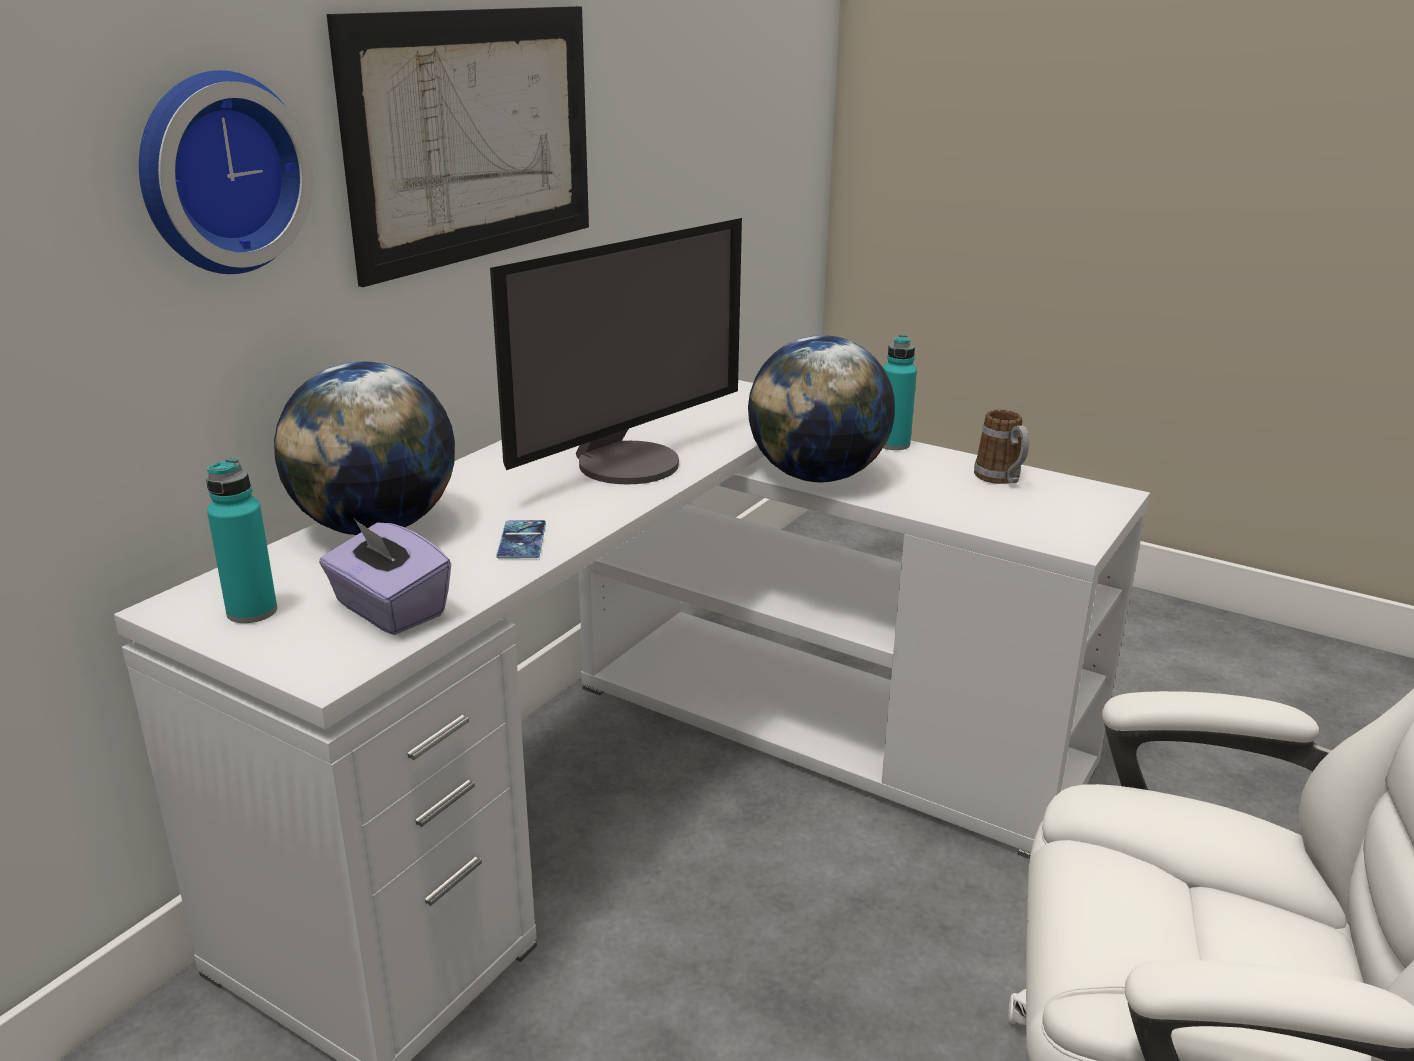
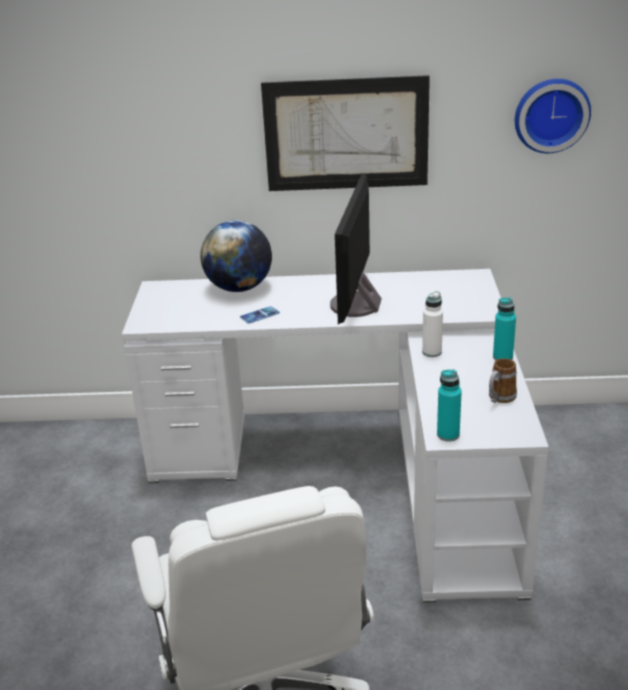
camera: 60 degrees right, 5 degrees up
(217, 173) = (203, 139): wall clock -> wall clock (551, 114)
(252, 612) = (162, 298): turquoise bottle -> turquoise bottle (448, 435)
(389, 610) = (185, 316): purple tissue box -> none
(627, 463) = (356, 305): monitor -> monitor turned 90 degrees clockwise
(818, 476) = (432, 352): globe -> white bottle

